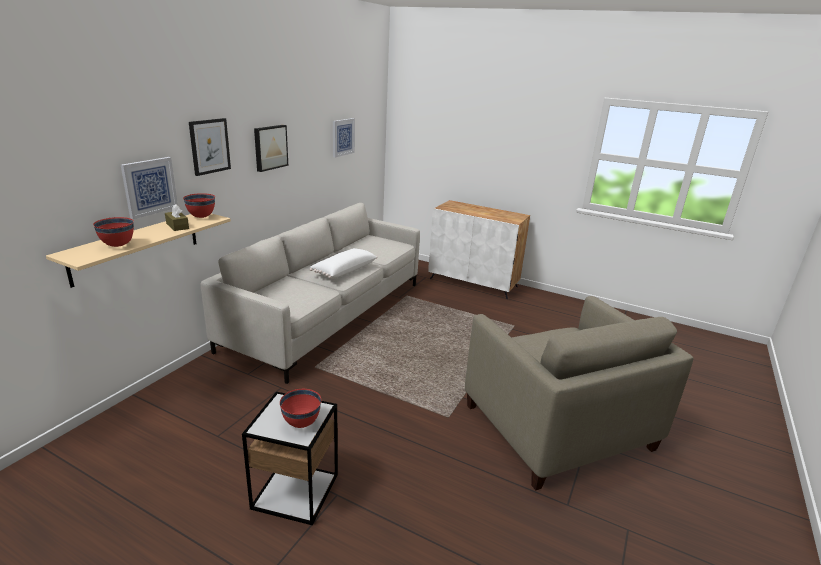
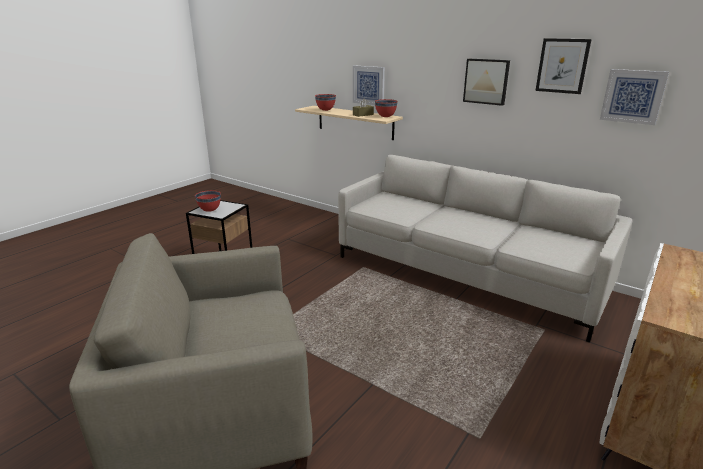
camera: 100 degrees right, 0 degrees up
(209, 146) = (419, 66): picture -> picture (562, 66)
(343, 271) = (457, 225): white pillow -> none

